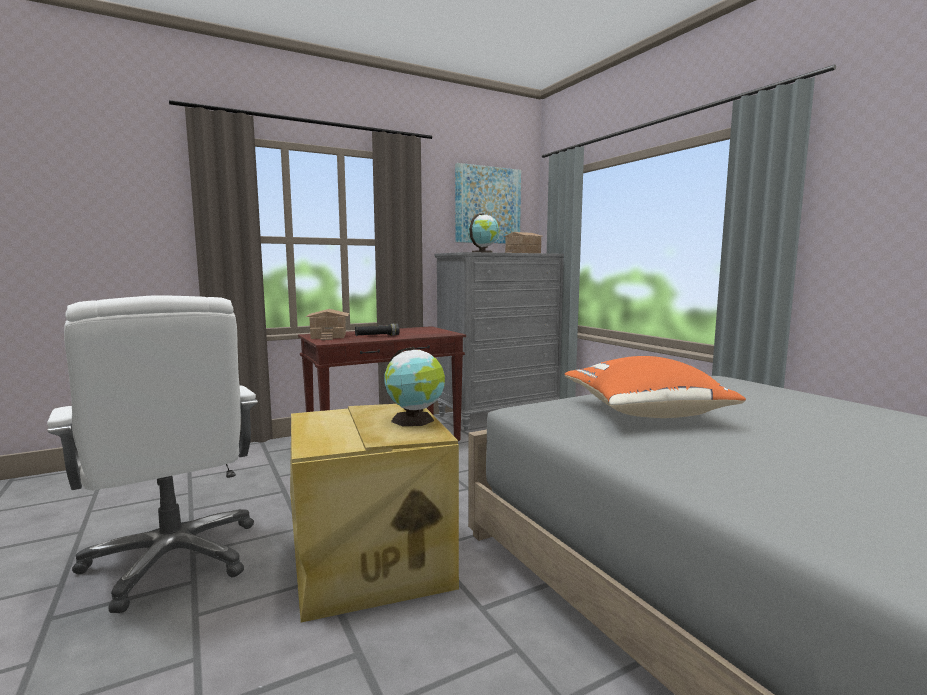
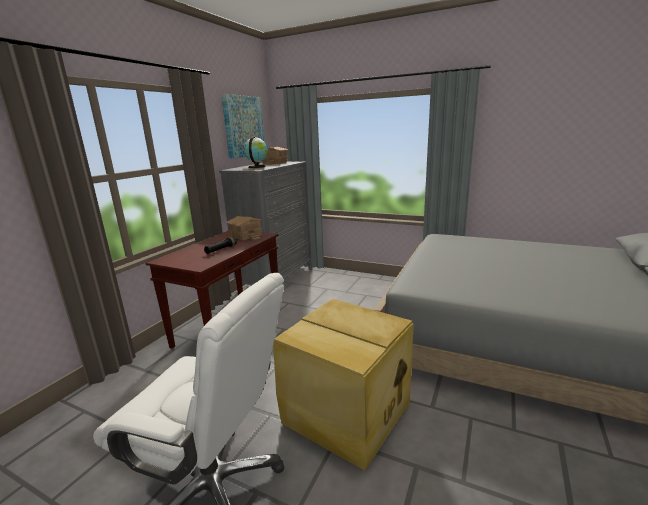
camera: 35 degrees left, 10 degrees up
(327, 336) = (181, 259): toy house -> toy house (245, 236)
(415, 420) = (364, 314): globe -> none
(645, 413) = (459, 271): orange pillow -> none

